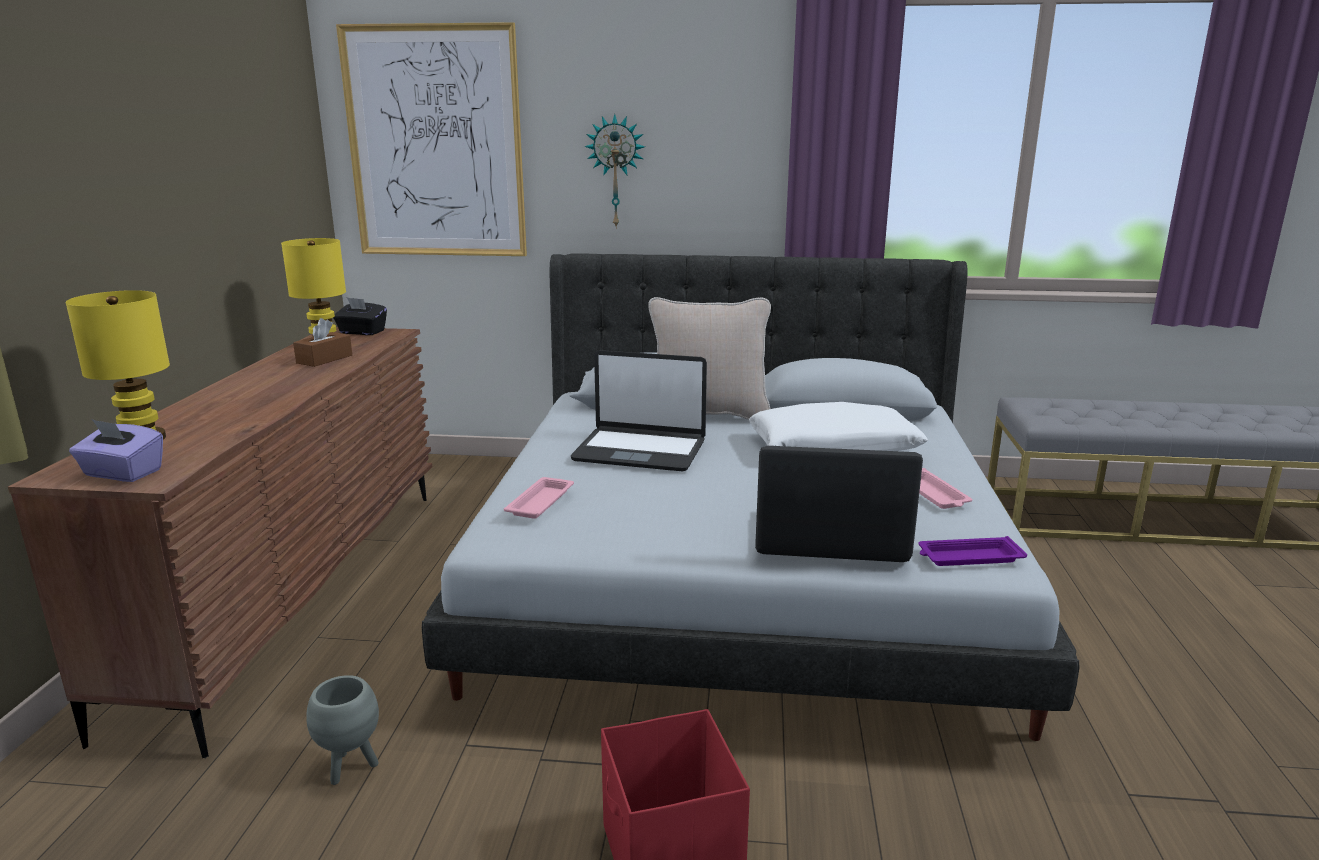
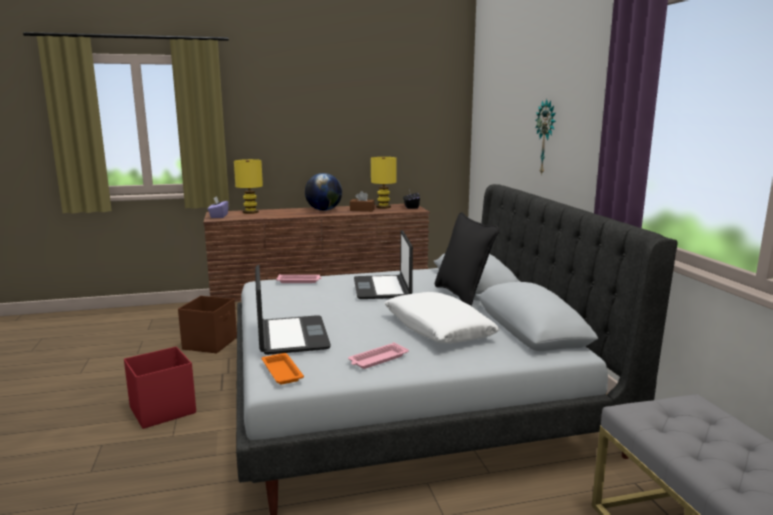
camera: 70 degrees right, 5 degrees down
(266, 381) = (324, 210): none -> globe
(350, 768) = (211, 343): grey planter -> brown storage box
(435, 143) = (495, 116): picture -> none
(708, 415) = (462, 295): beige pillow -> black pillow
(968, 557) = (281, 371): purple tray -> orange tray

